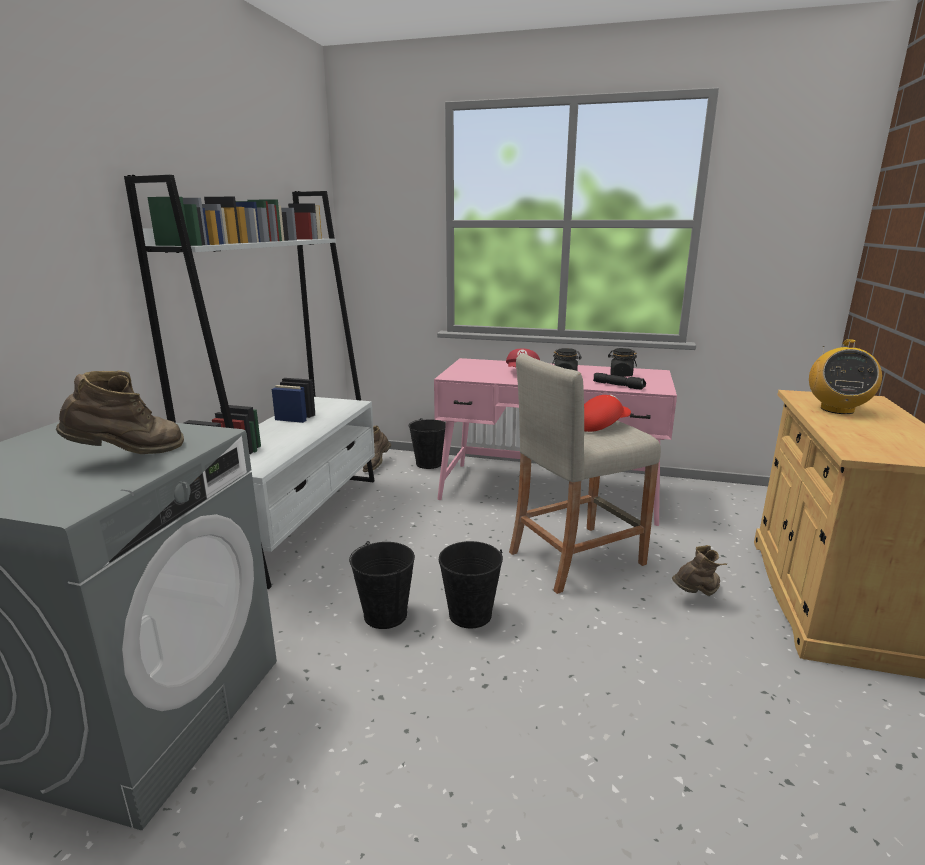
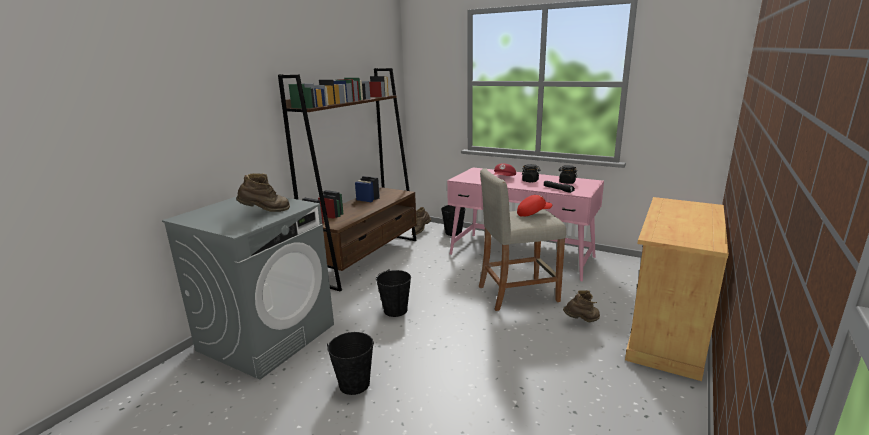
camera: 15 degrees right, 0 degrees up
(299, 521) = (366, 259): white bookcase -> brown bookcase
(470, 614) = (441, 315): black bucket -> black bucket (354, 384)
(836, 409) = (675, 211): radio -> none

